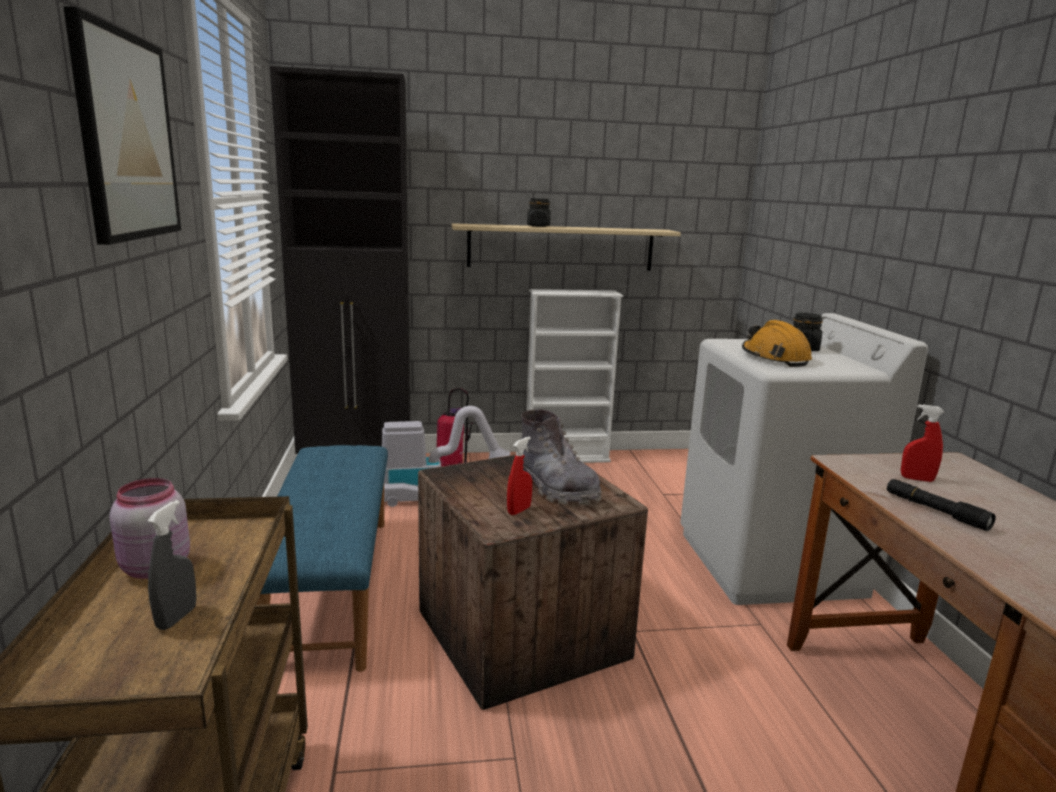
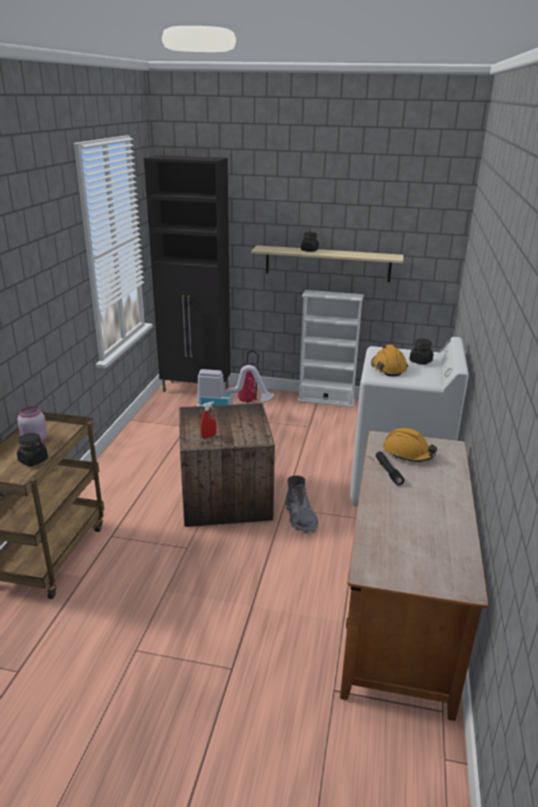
camera: 20 degrees right, 10 degrees up
(126, 137) = (37, 254): picture -> none
(176, 618) = (33, 460): grey spray bottle -> black jar
(330, 586) = (147, 457): blue bench -> none
(555, 488) = (237, 427): grey boot -> grey boot (300, 518)
(917, 479) = (408, 453): red spray bottle -> orange hard hat

